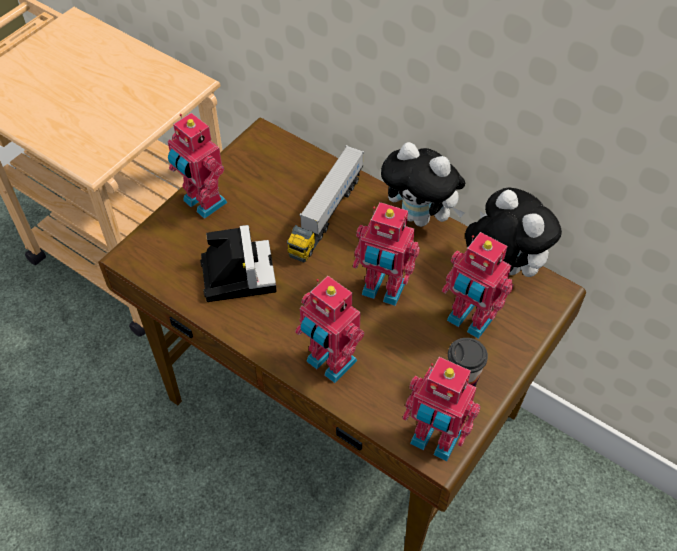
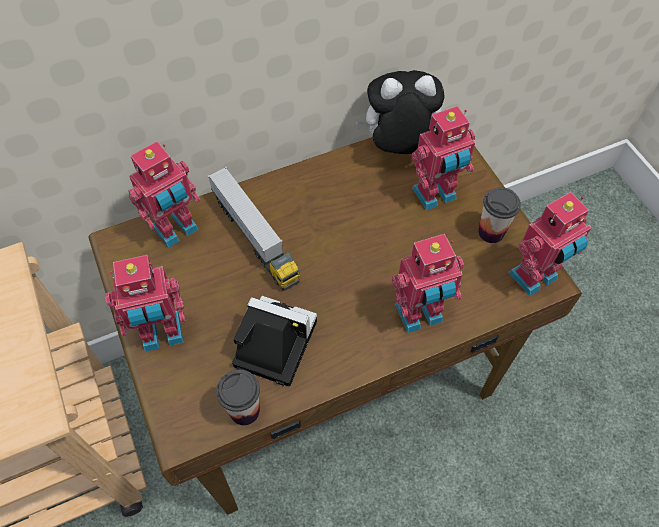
camera: 60 degrees left, 5 degrees up
(170, 283) = (244, 410): none -> cup
(382, 290) = (368, 238): toy robot -> toy robot (177, 230)
(421, 217) = (310, 172): plush toy -> none

